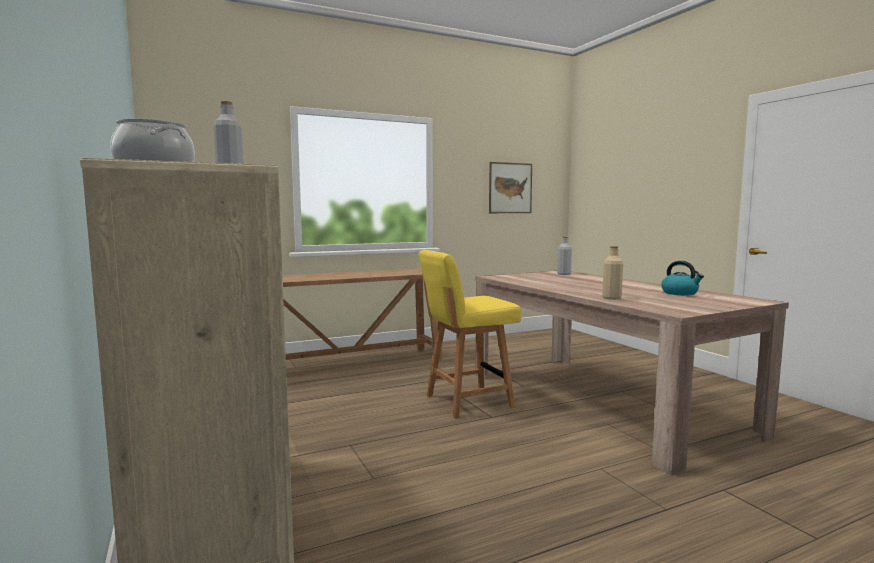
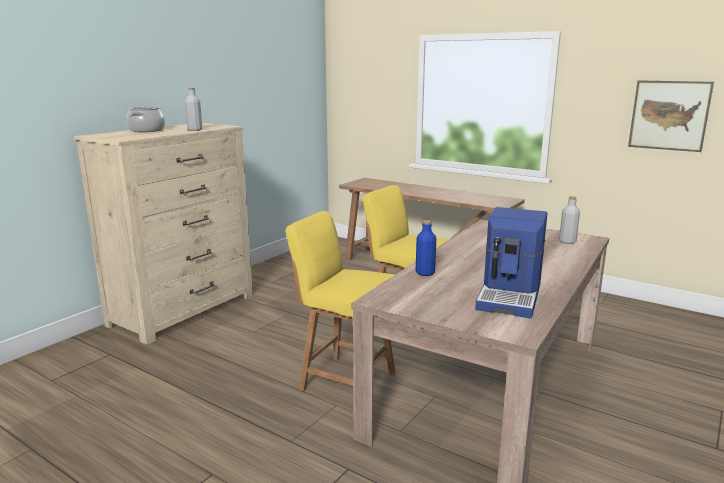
camera: 60 degrees right, 10 degrees up
(554, 452) = (346, 381): none -> yellow chair
(611, 298) = (425, 273): beige bottle -> blue bottle
(680, 293) = (511, 296): kettle -> coffee machine

